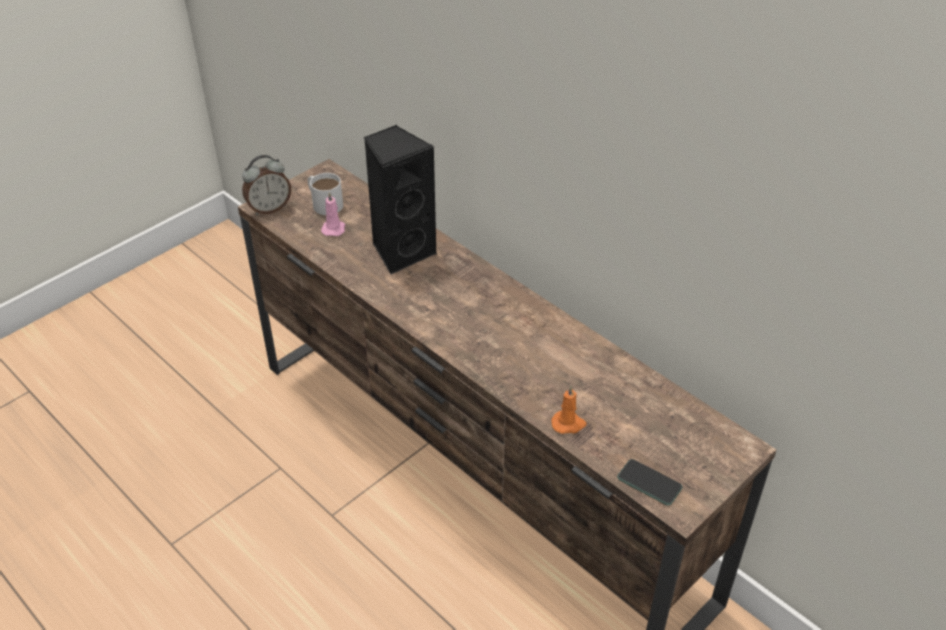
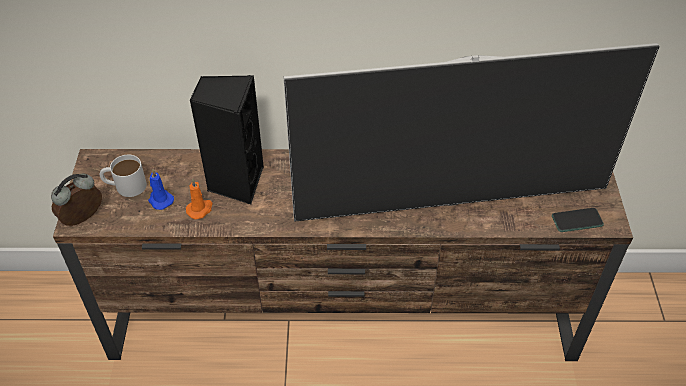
camera: 45 degrees left, 5 degrees up
(269, 208) = (84, 219): alarm clock -> alarm clock turned 150 degrees counterclockwise
(334, 228) = (160, 200): pink candle -> blue candle
(552, 385) = (451, 202): none -> television
(568, 424) = (492, 220): orange candle -> orange candle (200, 209)

